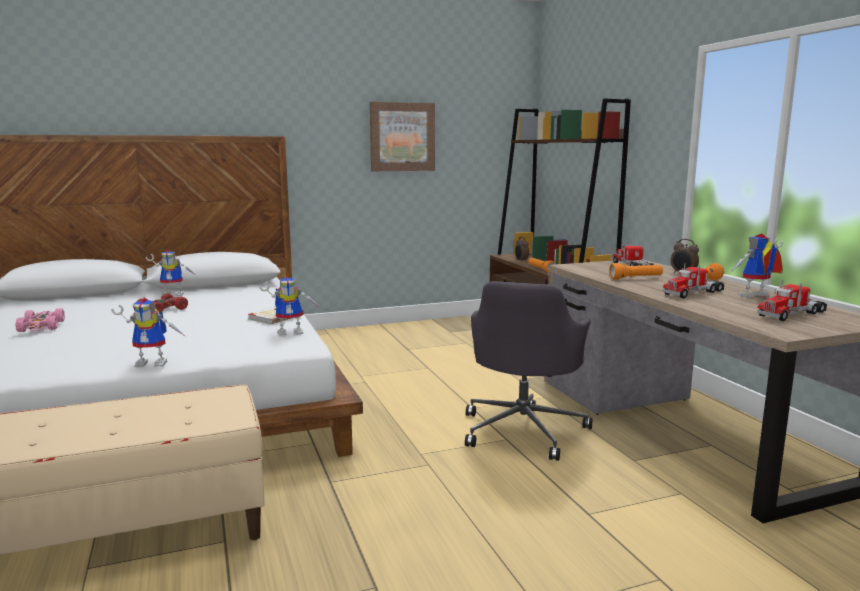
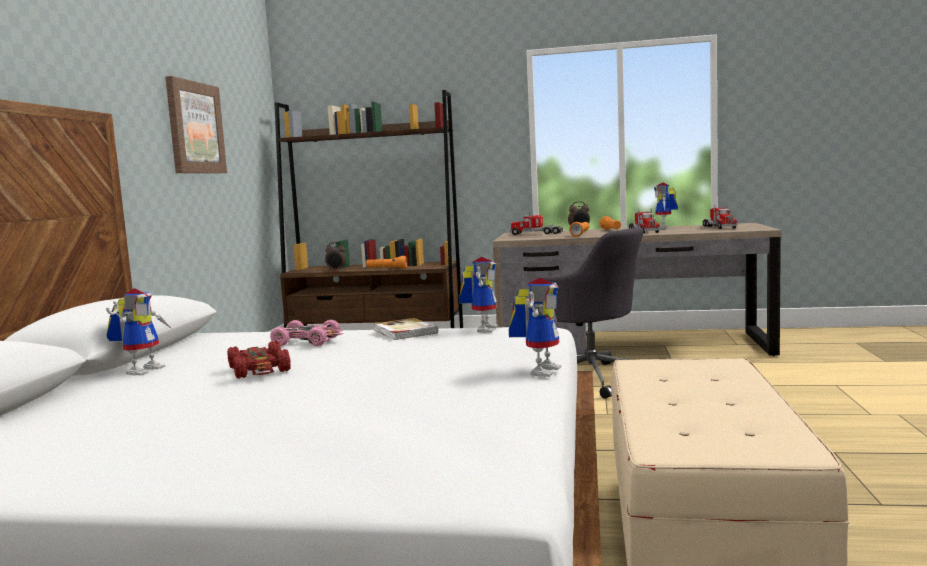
camera: 60 degrees left, 5 degrees down
(42, 327) = (230, 424): pink toy car -> pink toy car (308, 341)

